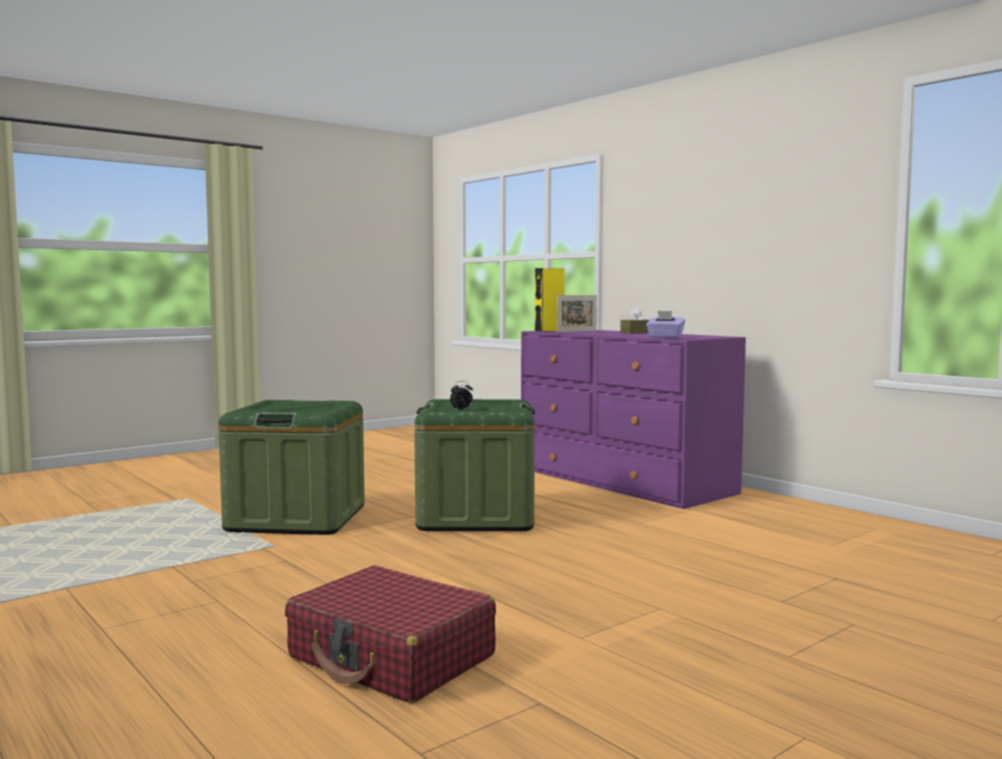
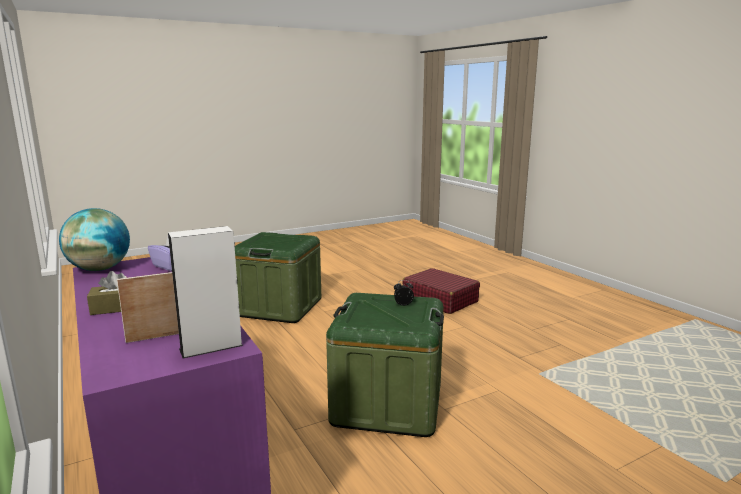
camera: 170 degrees left, 10 degrees up
(297, 518) = (551, 416): green storage box -> green storage box (279, 307)
(549, 331) = (211, 347): yellow speaker -> grey speaker
(718, 336) = (100, 269): none -> globe

